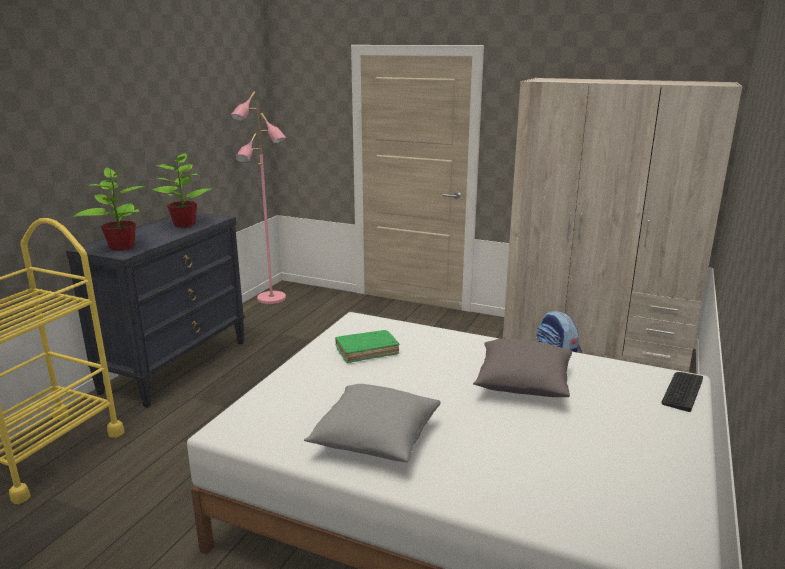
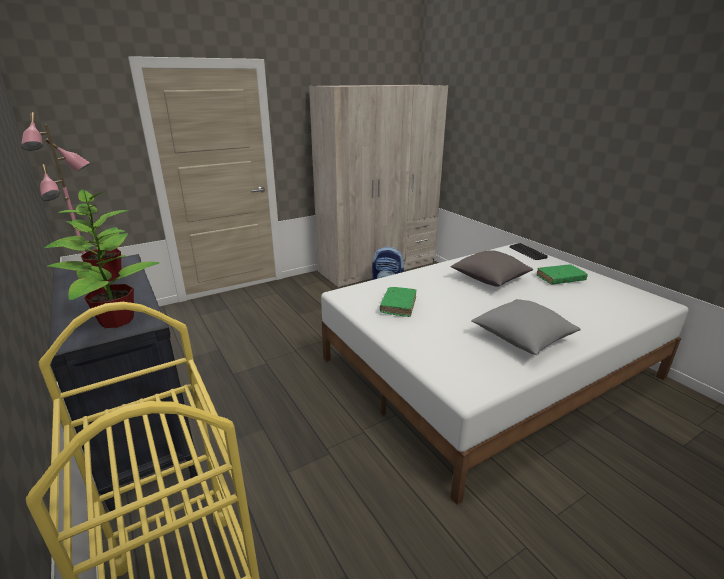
camera: 55 degrees left, 5 degrees up
(618, 437) = (560, 279): none -> green book

